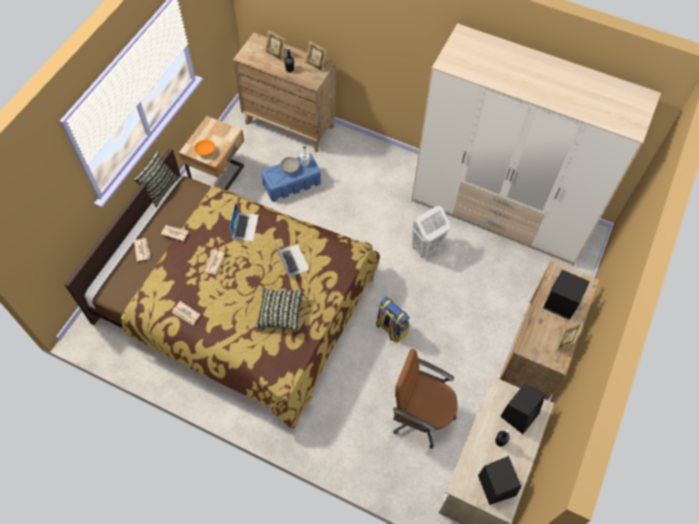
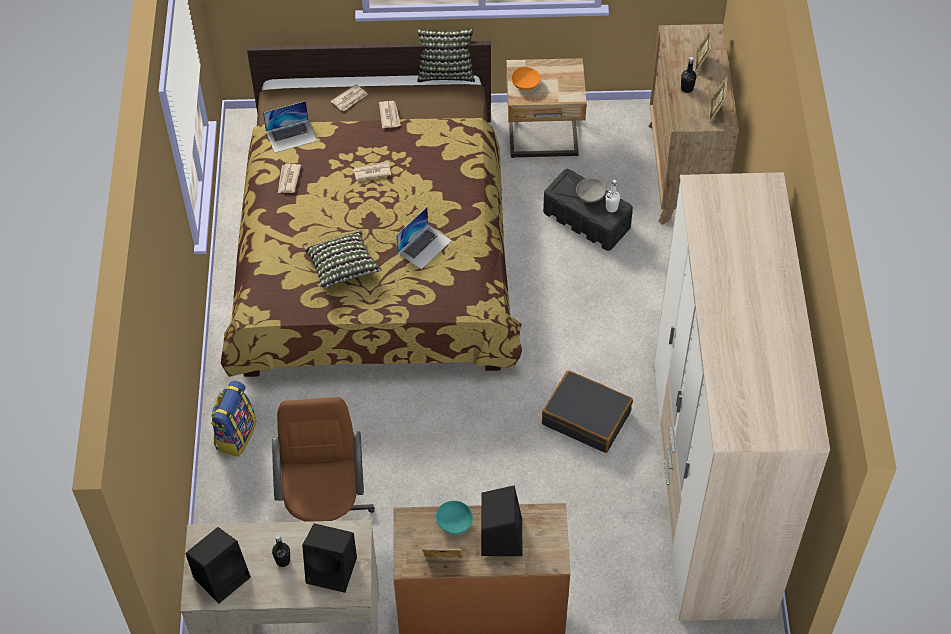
camera: 65 degrees right, 5 degrees down
(245, 226) = (443, 177): laptop -> laptop (291, 136)
(292, 184) = (587, 220): blue storage box -> black storage box
(391, 328) = (433, 428): backpack -> backpack (235, 434)
(426, 248) = (586, 418): white laundry basket -> black suitcase
(539, 323) = (454, 522): none -> turquoise bowl

